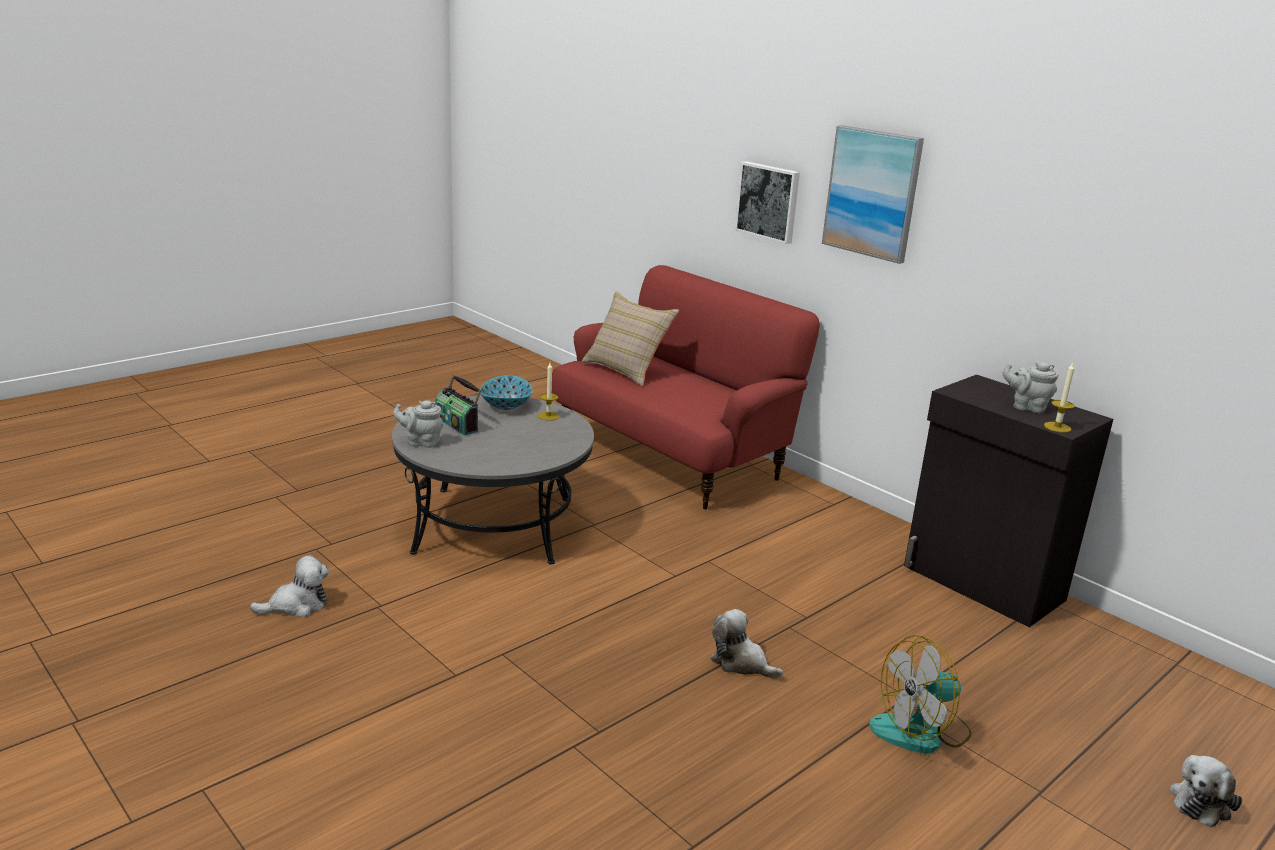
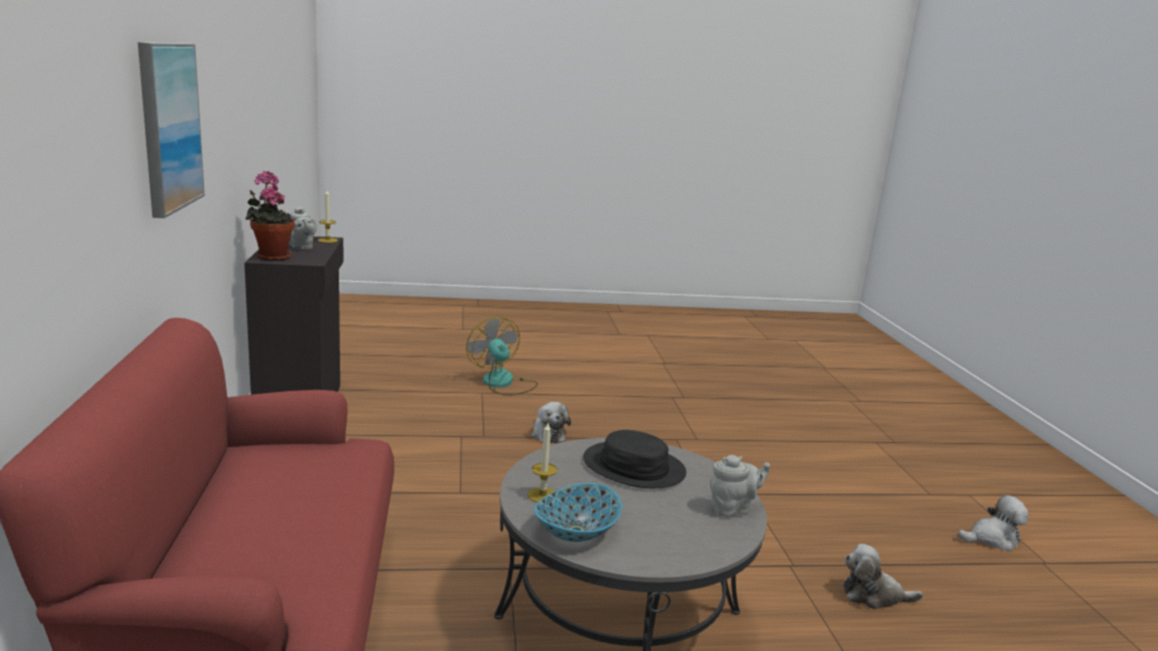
camera: 145 degrees left, 5 degrees down
(421, 442) = (733, 509): grey teapot -> grey teapot turned 60 degrees counterclockwise
(458, 424) = (668, 521): radio -> none
(513, 448) = (633, 467): none -> black hat
(626, 370) = (272, 565): beige pillow -> none
(768, 201) = (99, 199): picture -> none
(921, 731) = (503, 383): fan -> fan turned 135 degrees counterclockwise
(991, 386) = (271, 256): none -> potted plant
(1202, 801) = (434, 337): plush toy -> plush toy (992, 539)

